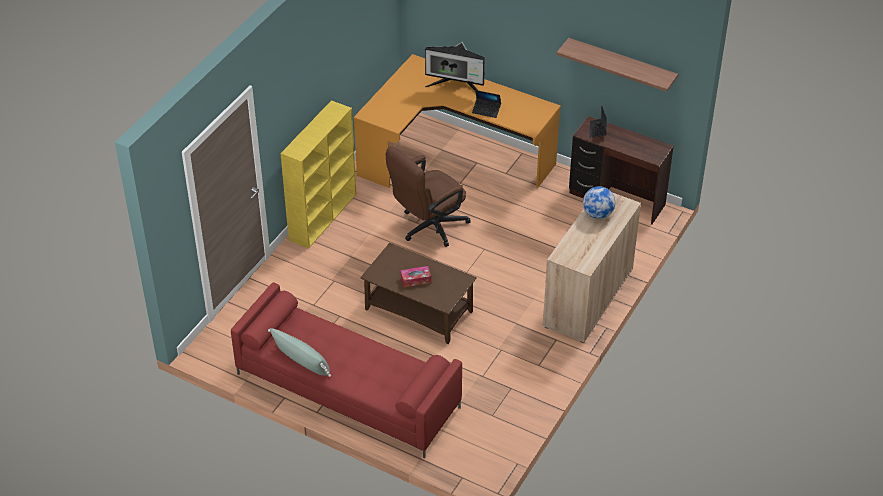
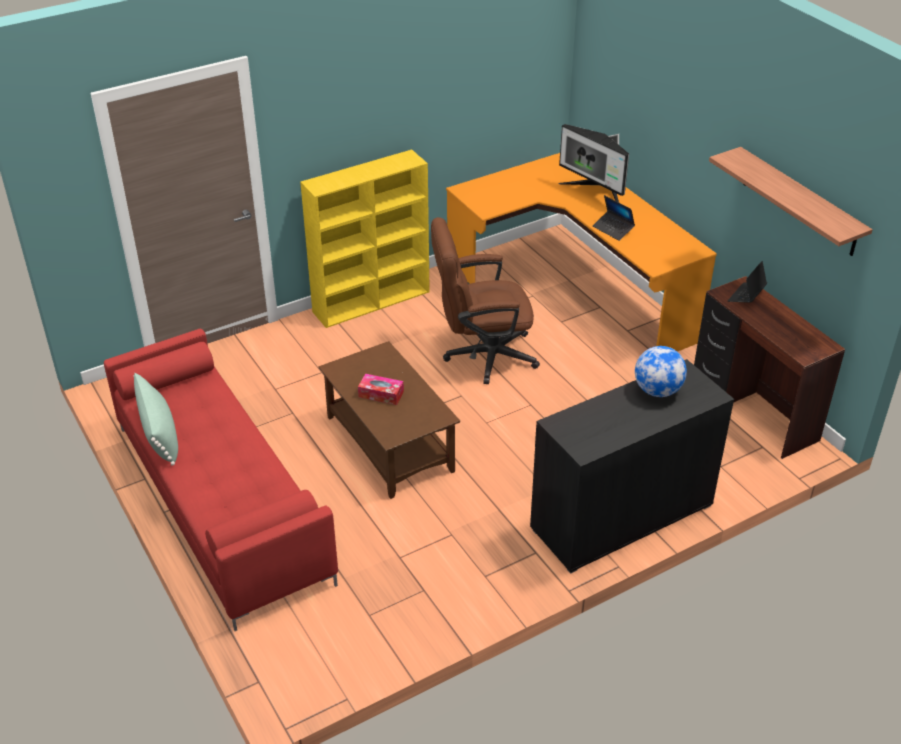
camera: 30 degrees right, 5 degrees down
(588, 298) = (621, 517): beige cabinet -> black cabinet

